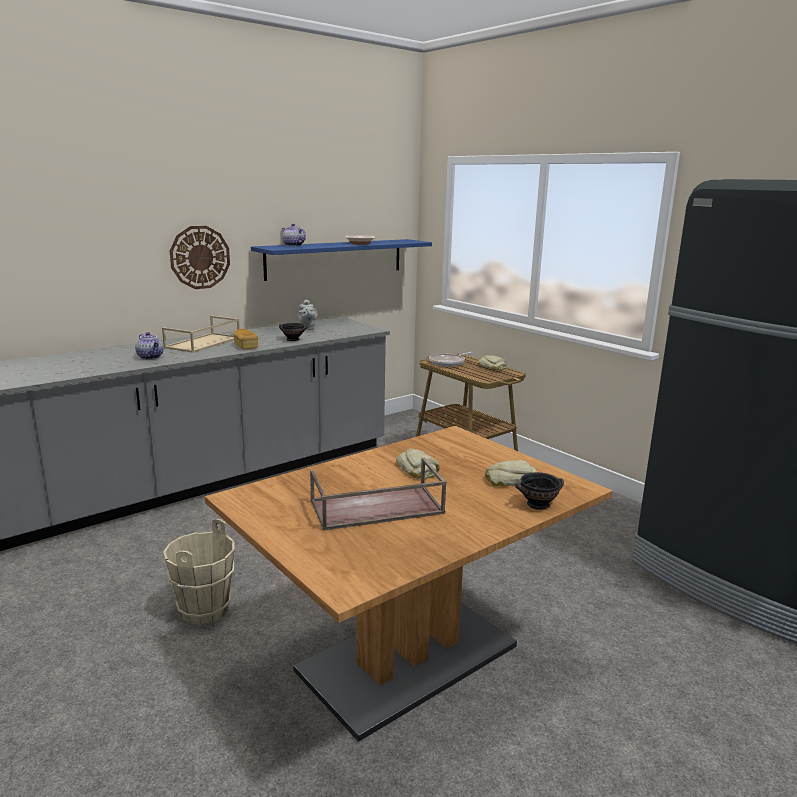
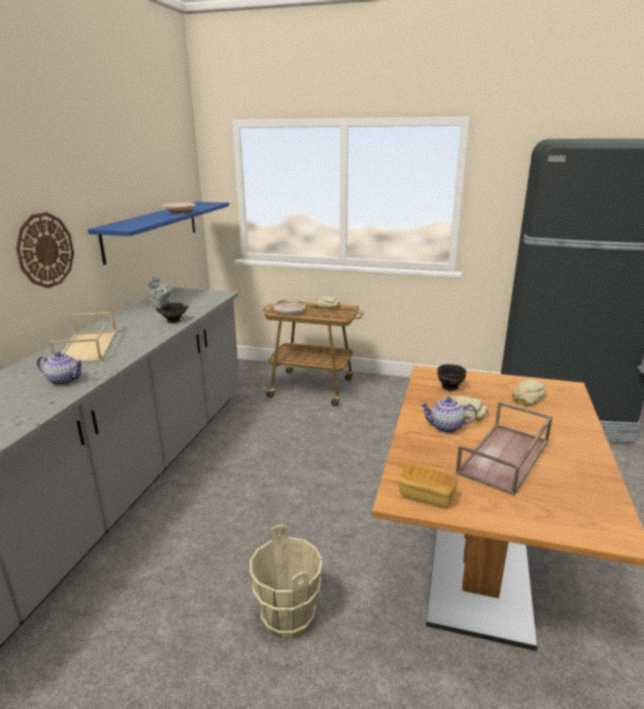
camera: 35 degrees left, 5 degrees up
(246, 346) = (144, 340): bread -> bread (426, 496)
(293, 245) = (128, 222): teapot -> teapot (446, 427)
(537, 504) = (574, 410): black bowl -> black bowl (449, 387)

